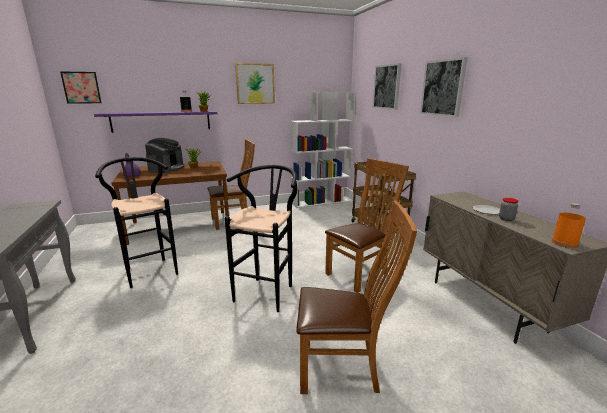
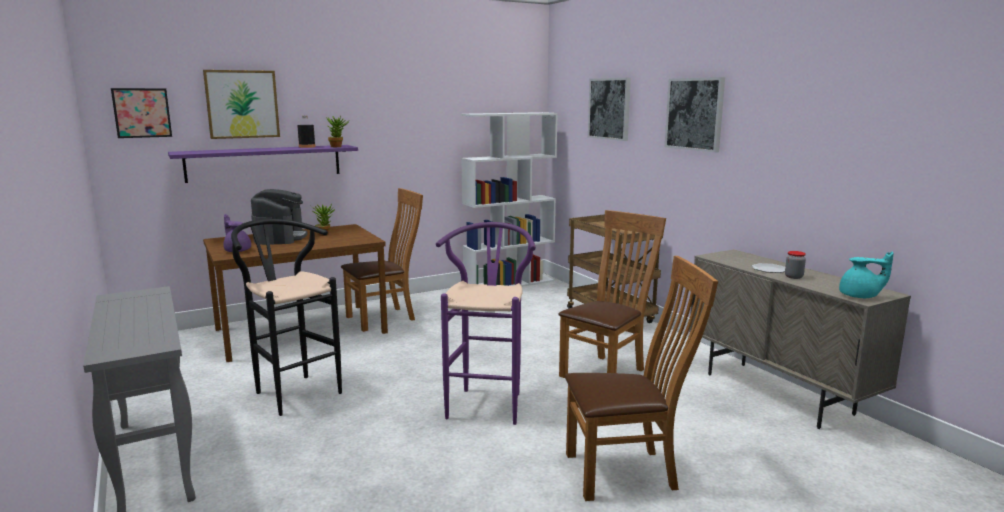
camera: 10 degrees left, 5 degrees down
(255, 84) = (408, 103): picture -> picture (242, 104)
(267, 291) = (487, 402): black stool -> purple stool
(564, 243) = (860, 296): orange bottle -> turquoise teapot

